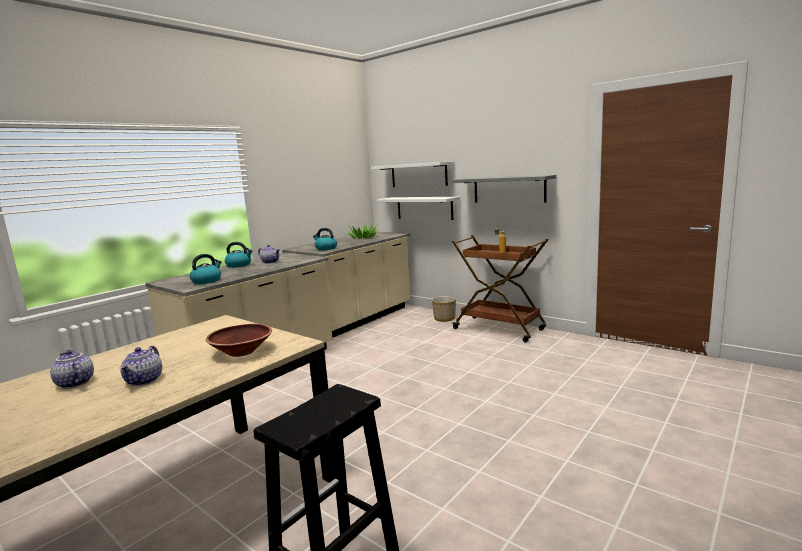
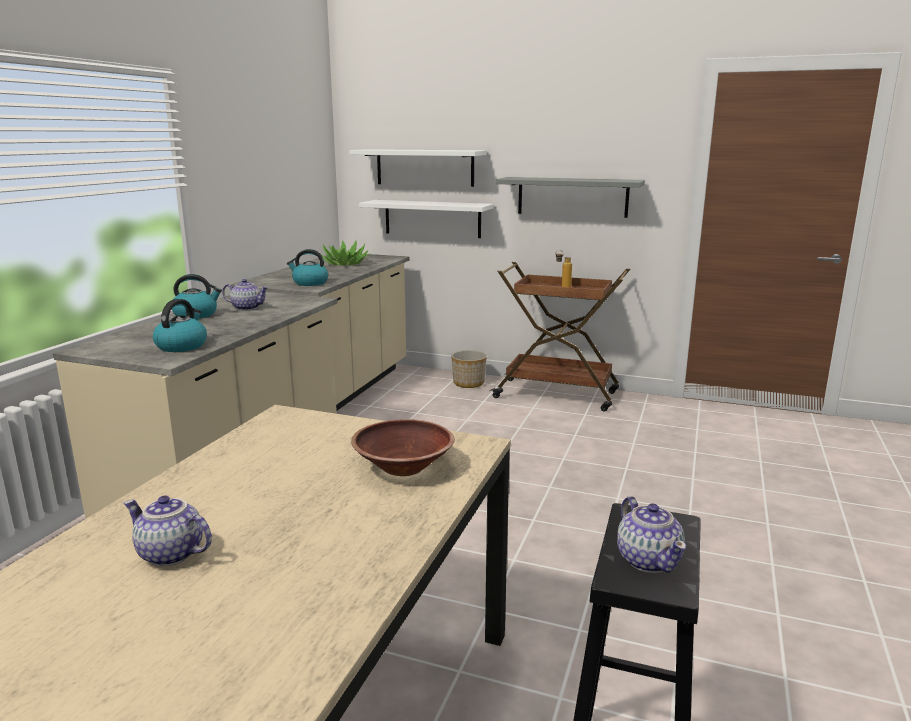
camera: 20 degrees left, 5 degrees up
(145, 380) = (303, 533): teapot -> teapot (648, 560)

